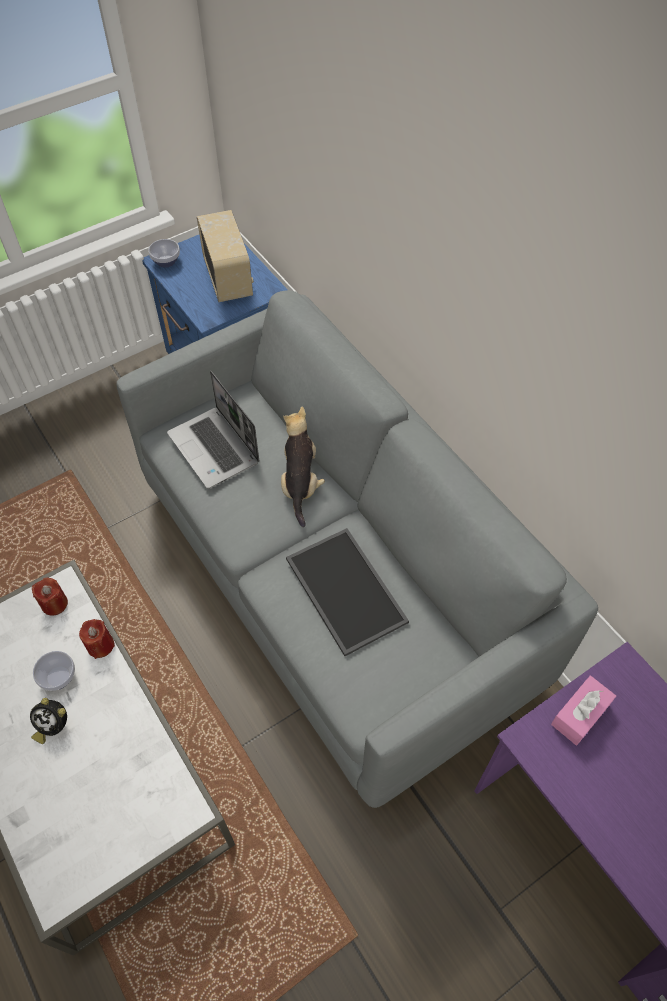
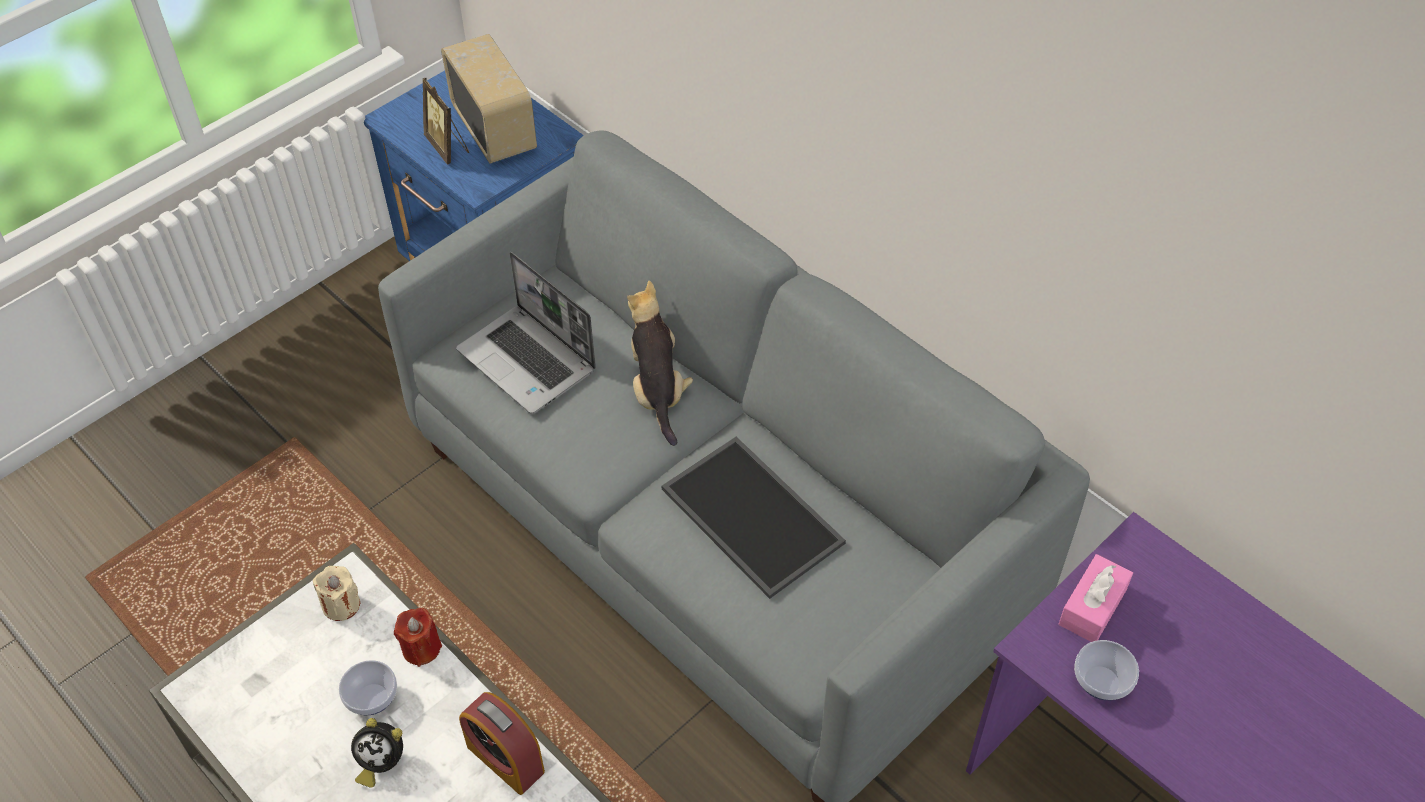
camera: 10 degrees left, 5 degrees down
(54, 604) = (341, 605): red candle -> beige candle
(138, 739) = (505, 759): none -> alarm clock
(167, 261) = (400, 117): bowl -> bowl (1102, 682)
(194, 286) = (448, 147): none -> picture frame

